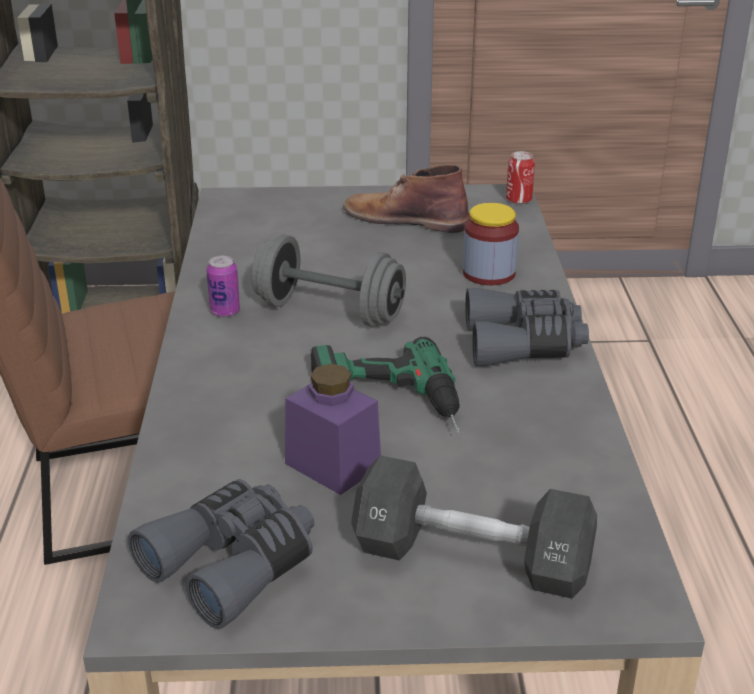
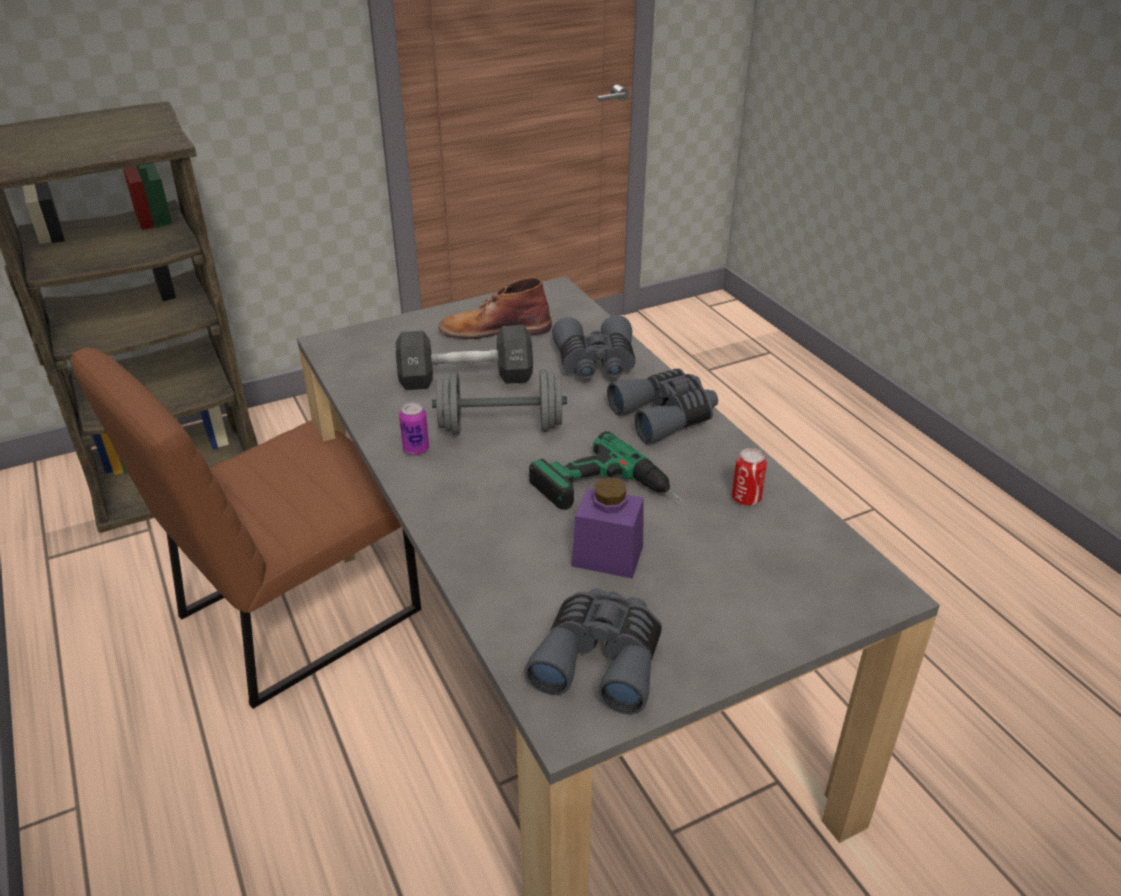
camera: 25 degrees left, 5 degrees up
(471, 558) = (759, 597): black dumbbell -> black dumbbell (466, 378)
(489, 273) = (595, 363): jar -> grey binoculars
(518, 200) = (568, 293): can -> can (746, 498)

